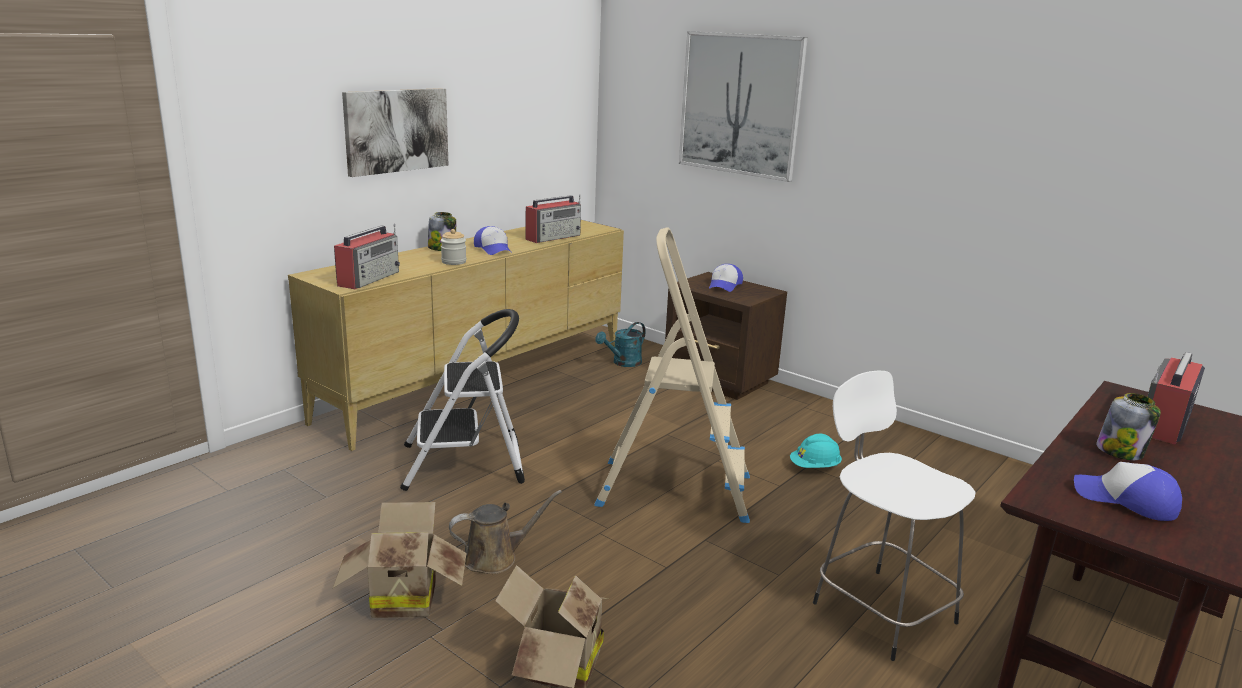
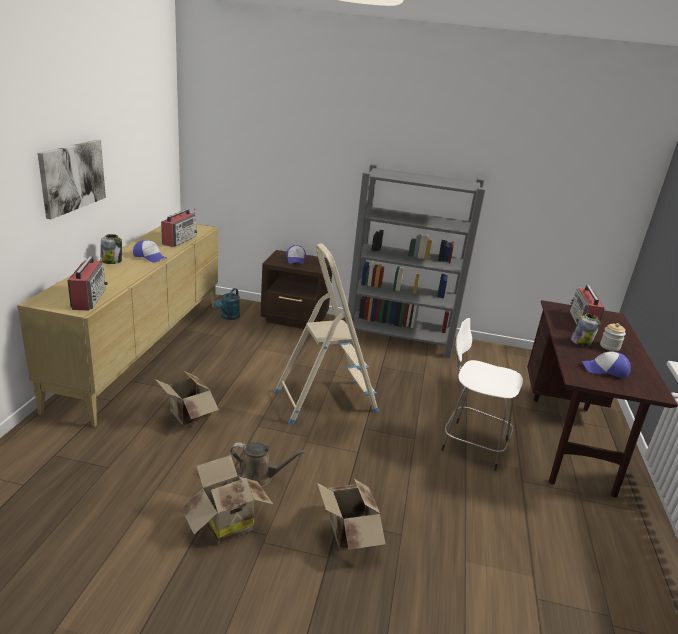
camera: 30 degrees left, 5 degrees up
(453, 262) = (134, 272): jar -> jar (609, 346)
(467, 464) = (187, 416): step ladder -> cardboard box
(495, 558) = (259, 476): brown watering can -> brown watering can turned 60 degrees clockwise
(740, 104) = (295, 141): picture -> none
(814, 467) = (386, 367): turquoise hard hat -> none
(874, 433) = (399, 338): none -> grey bookcase

